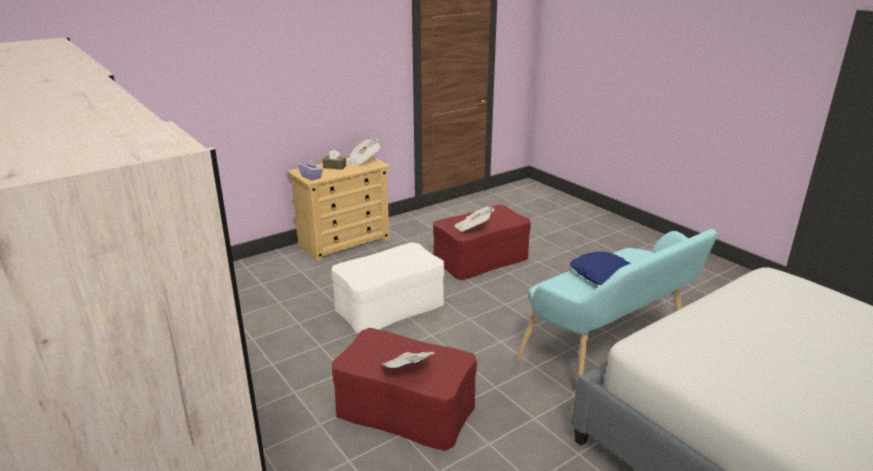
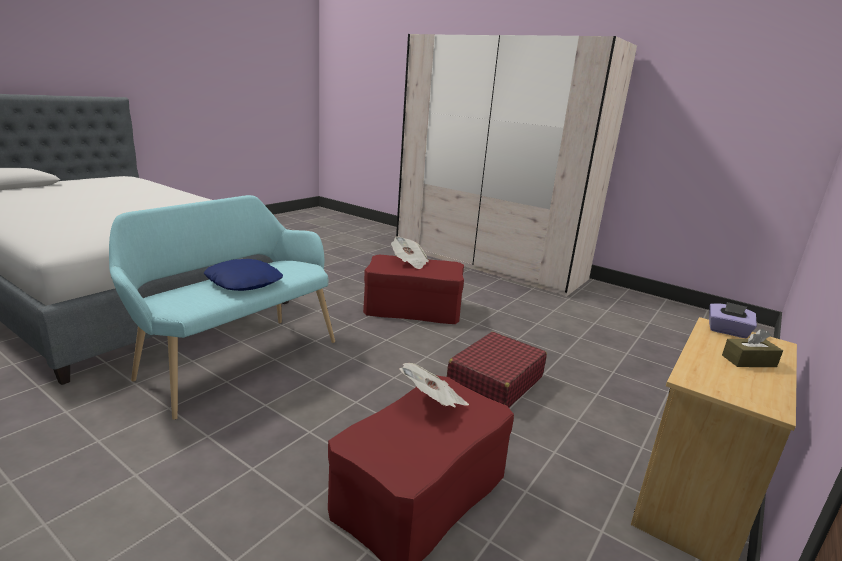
camera: 160 degrees right, 5 degrees down
(362, 161) = (737, 386): newspaper -> none
(389, 305) = (494, 382): white ottoman -> red suitcase

